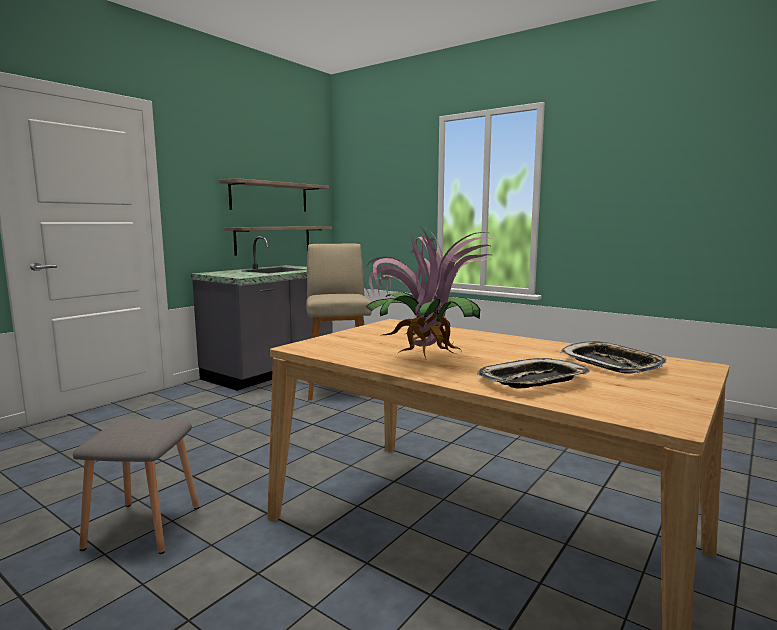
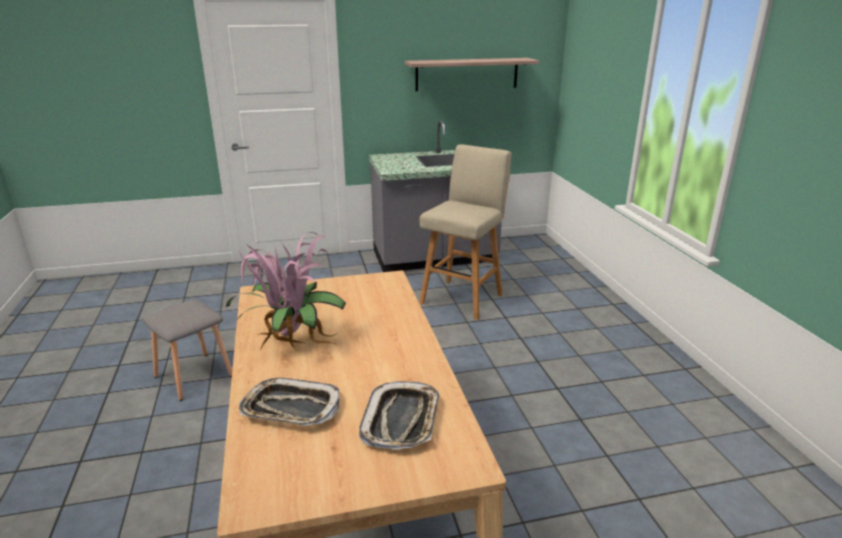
camera: 40 degrees right, 15 degrees up
(273, 239) = (468, 120): shelf -> none

